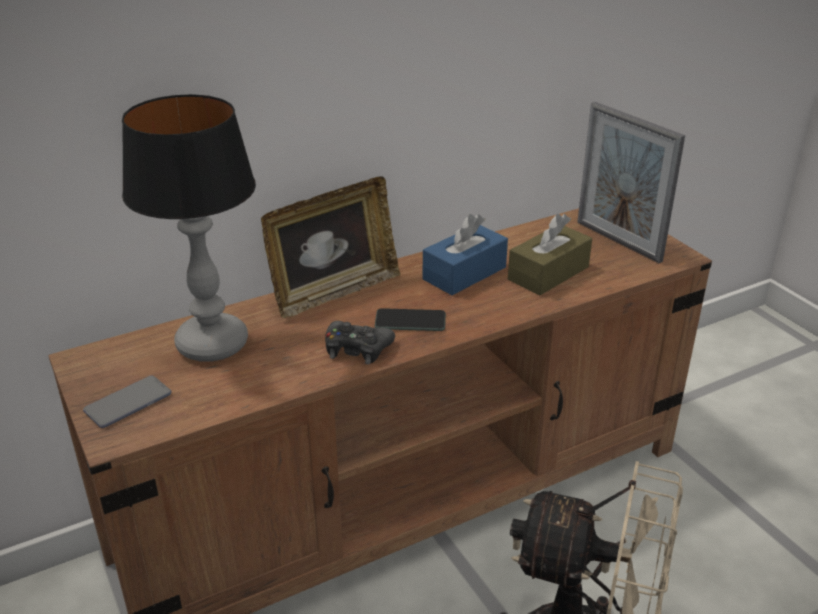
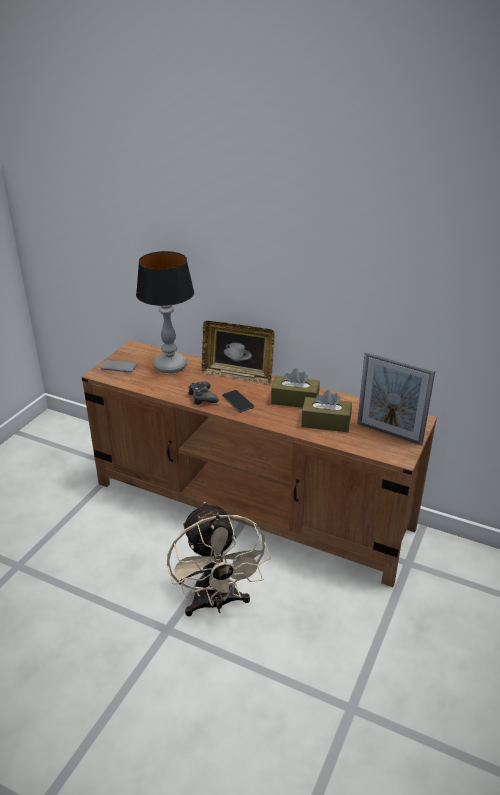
camera: 55 degrees right, 0 degrees up
(464, 273) = (295, 400): blue tissue box -> brown tissue box
(618, 241) = (389, 433): picture frame -> picture frame turned 75 degrees counterclockwise

